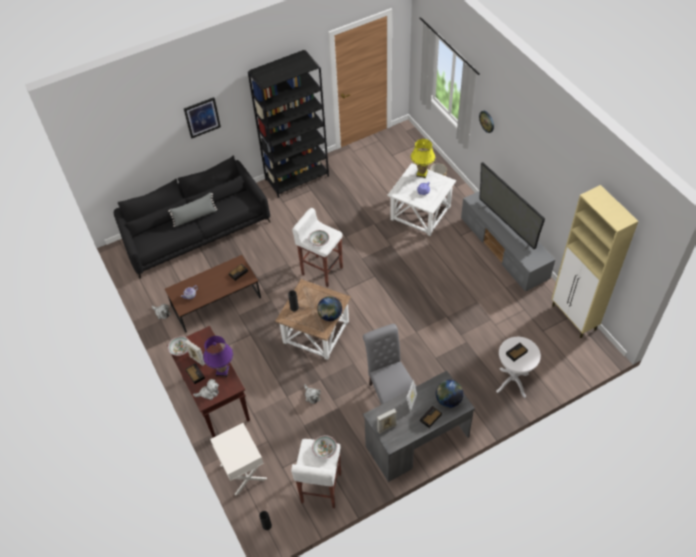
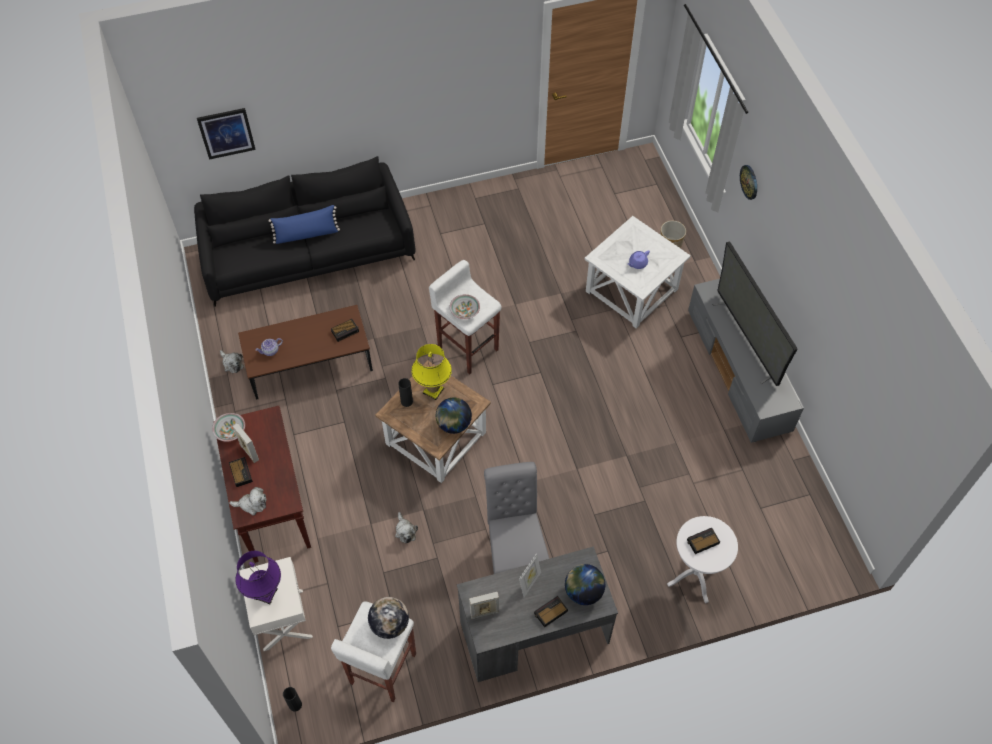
camera: 10 degrees right, 5 degrees up
(195, 217) = (306, 234): grey pillow -> blue pillow
(202, 117) = (337, 96): picture -> picture (226, 133)
(222, 371) = (279, 476): purple table lamp -> purple table lamp (265, 593)
(297, 177) = (470, 200): black bookcase -> none
(325, 449) = (389, 624): bowl -> globe
(422, 174) = (643, 236): yellow table lamp -> yellow table lamp (433, 391)
(574, 318) = (811, 499): beige cabinet -> none

